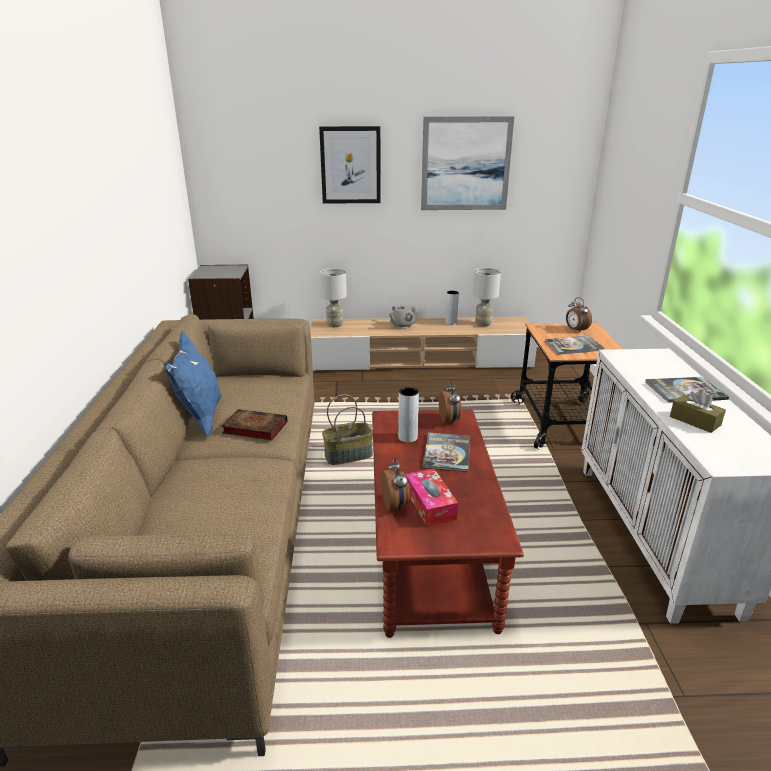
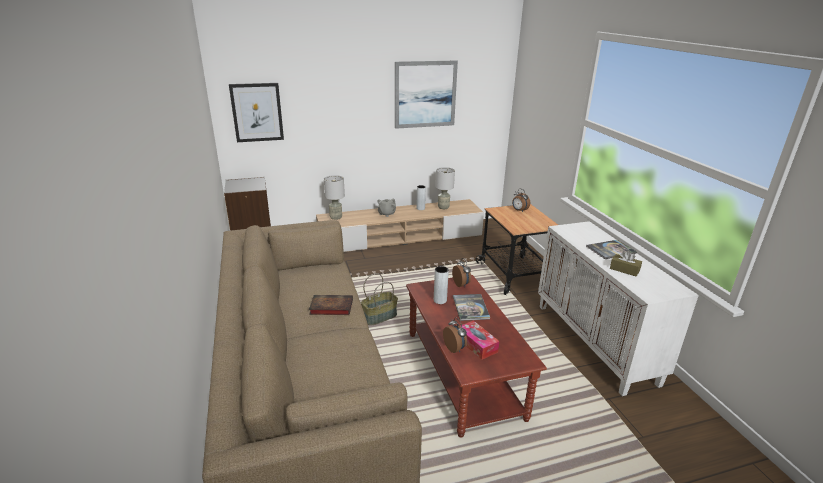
camera: 15 degrees left, 0 degrees up
(200, 418) = (285, 305): blue pillow -> none
(350, 165) = (342, 98): picture -> picture (257, 112)
(573, 346) = (523, 222): book -> none

